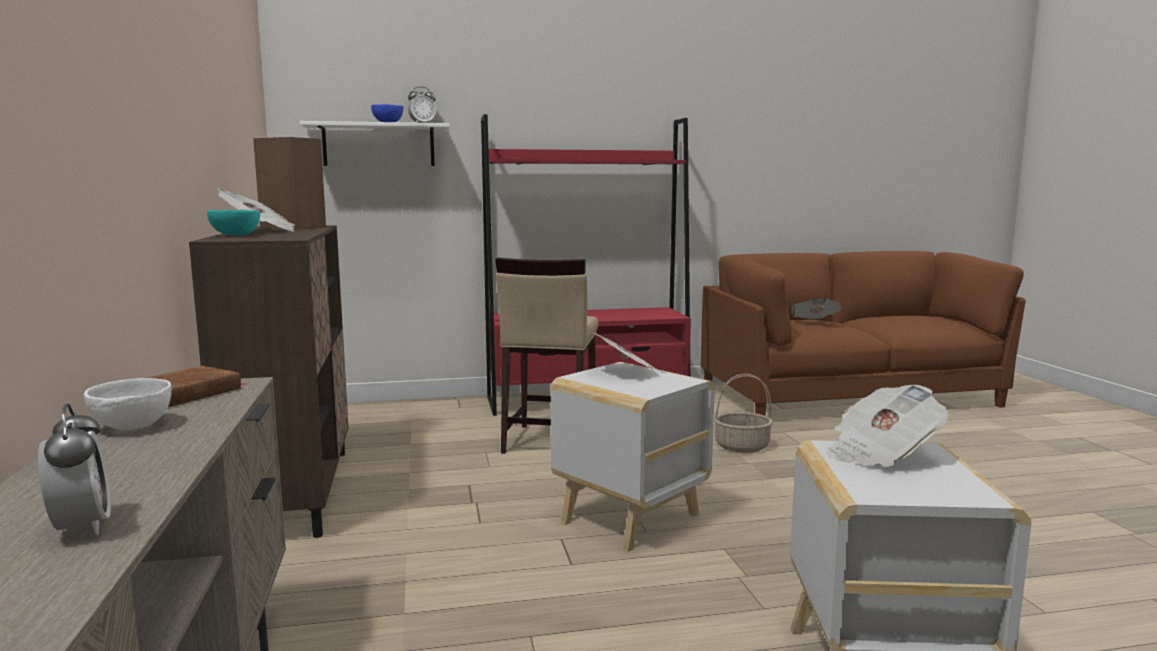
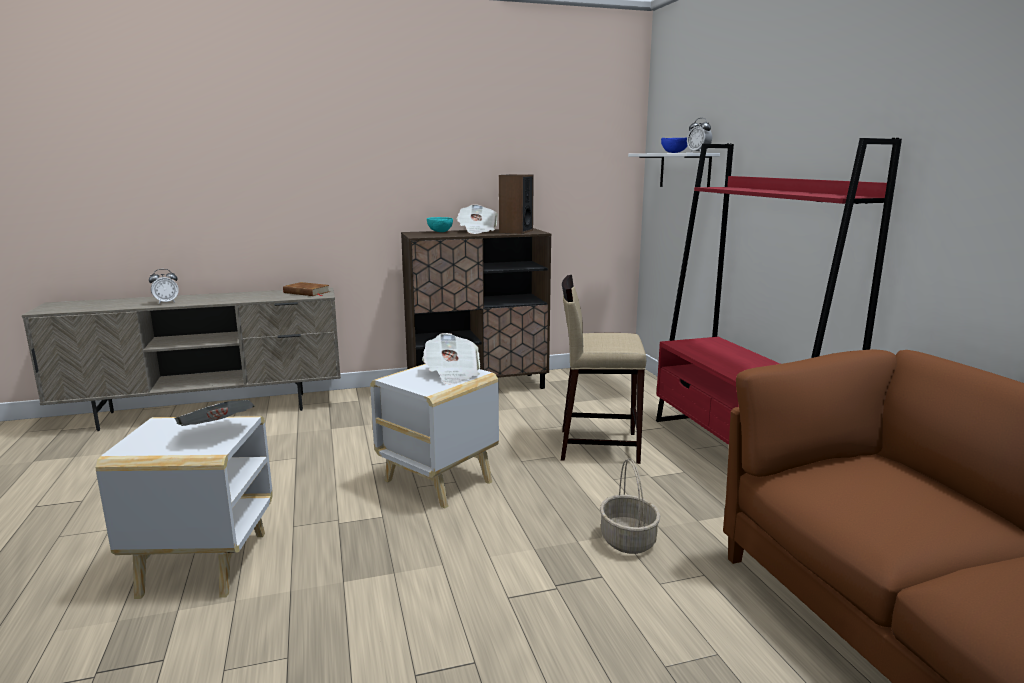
camera: 85 degrees right, 5 degrees up
(131, 427) = (264, 294): white bowl -> none
(815, 323) = (897, 495): newspaper -> none

